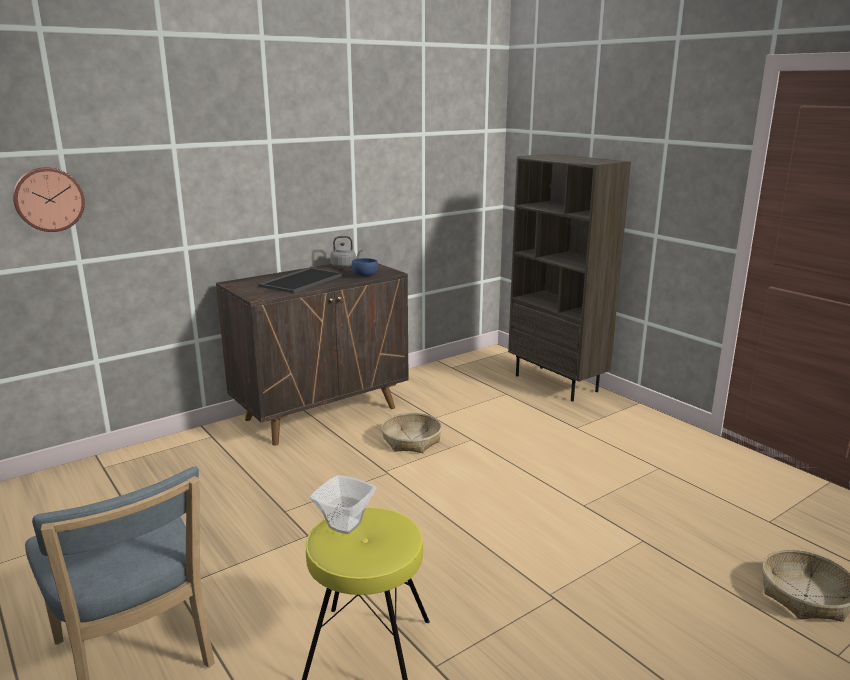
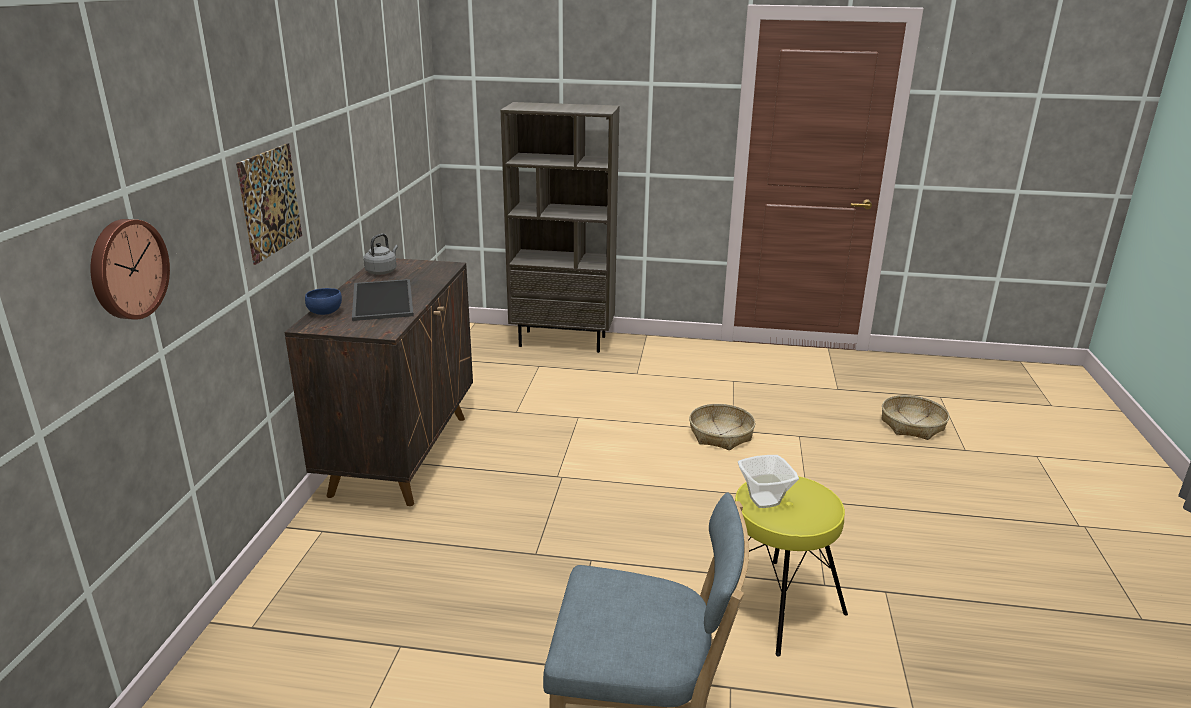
camera: 45 degrees left, 5 degrees up
(223, 188) = (270, 202): none -> picture
(365, 276) = (433, 276): blue bowl -> blue bowl (325, 313)
(411, 441) = (532, 441): basket -> basket (721, 435)

